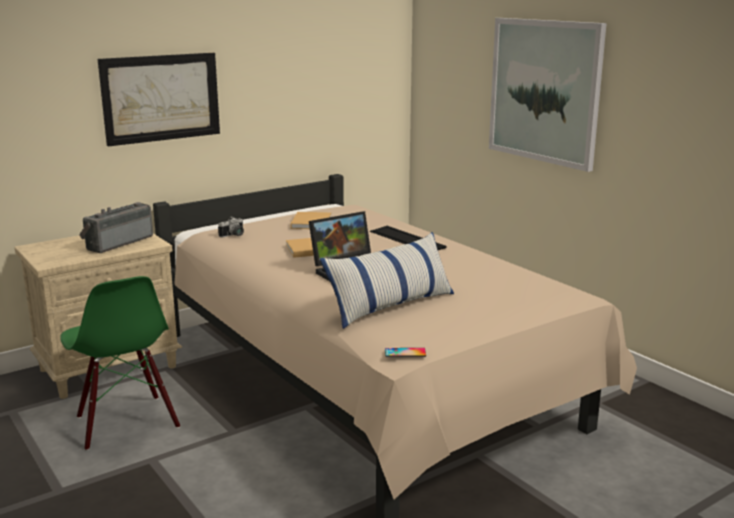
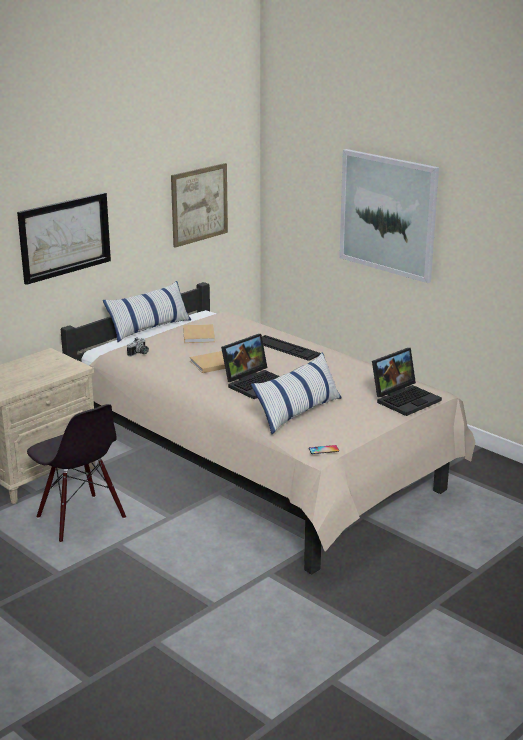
camera: 10 degrees left, 5 degrees up
(118, 242) = (46, 368): radio -> none
(126, 423) = (80, 518): green chair -> black chair
(262, 215) = (149, 328): none -> pillow
(334, 85) = (199, 204): none -> picture
(539, 300) = (405, 399): none -> laptop

